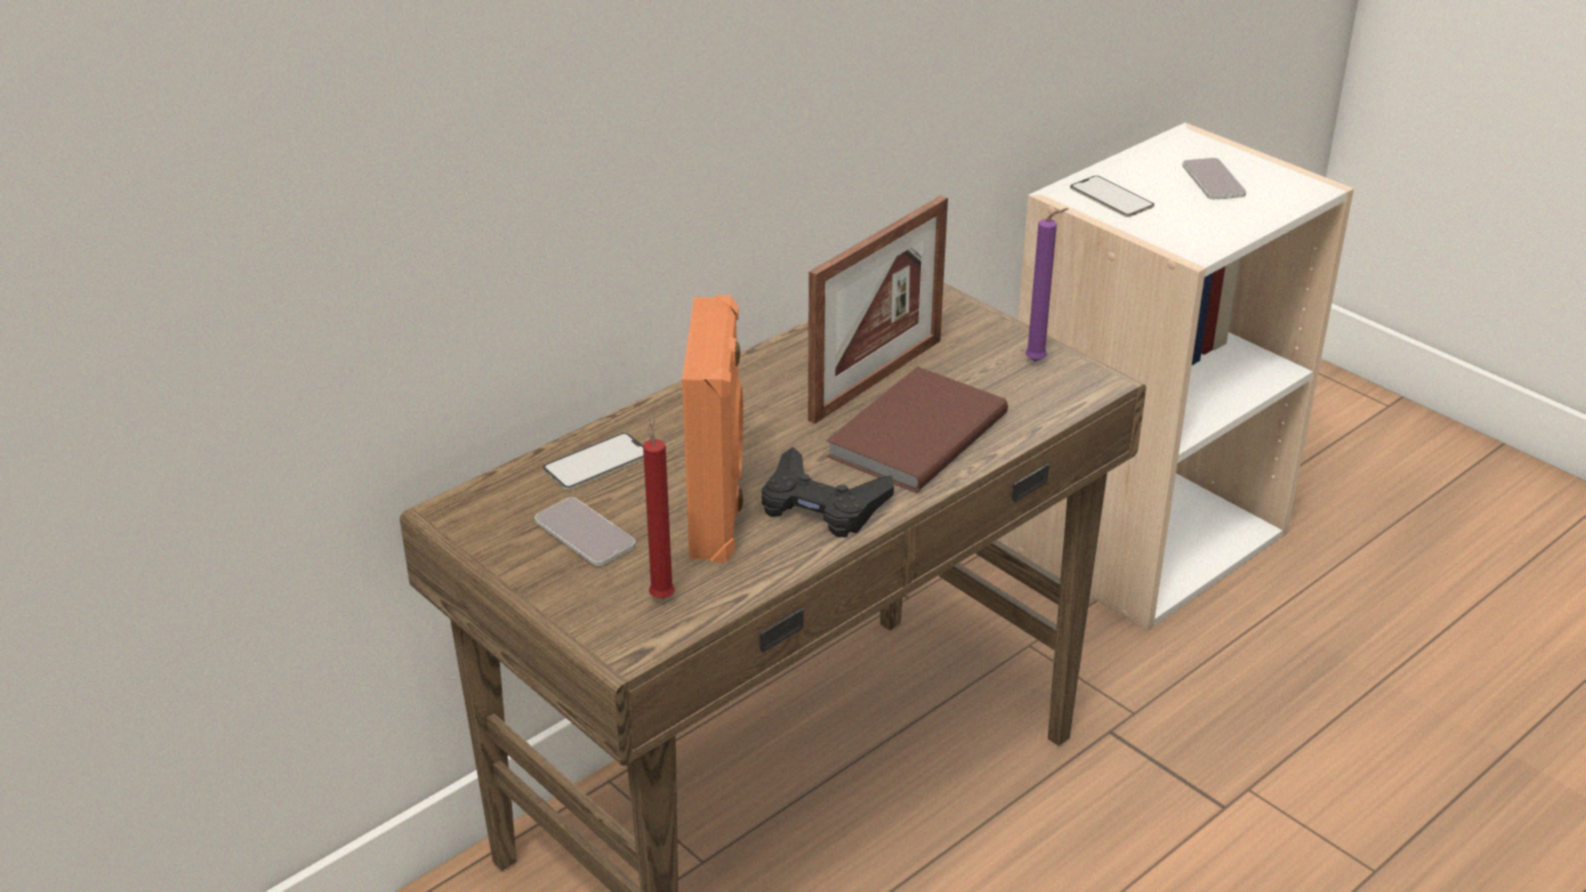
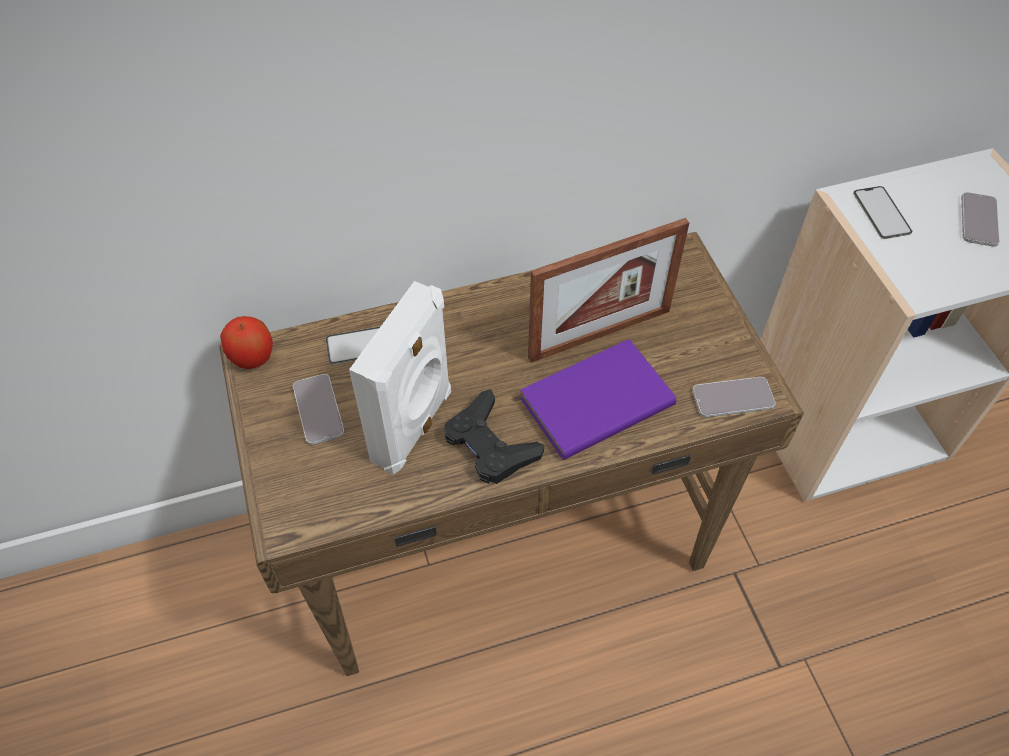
camera: 25 degrees right, 20 degrees up
(457, 511) = (252, 357): none -> apple
(662, 595) = (334, 489): red candle -> none
(719, 515) = (414, 427): orange speaker -> white speaker
(912, 435) = (593, 400): brown book -> purple book
(1039, 362) = (731, 360): purple candle -> none
(1064, 392) = (733, 398): none -> phone

